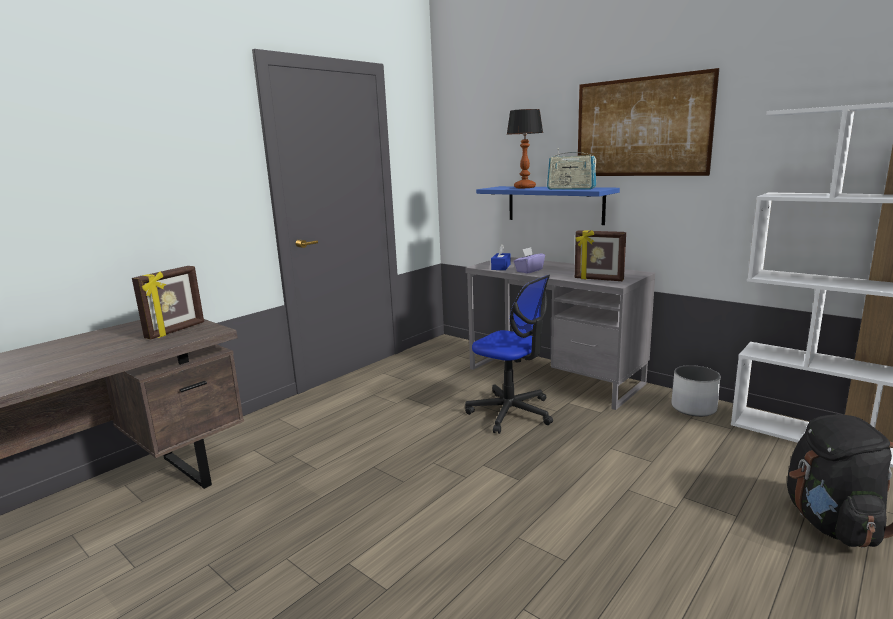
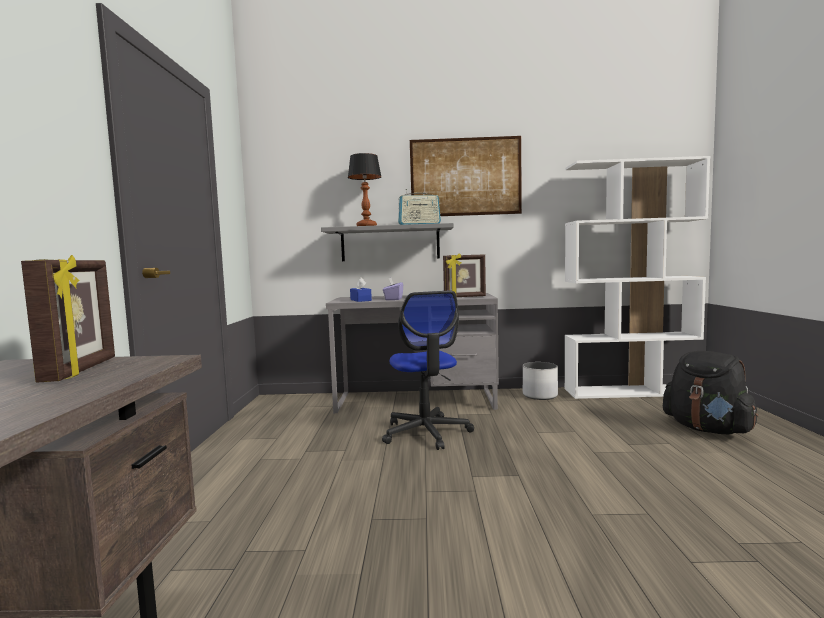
camera: 40 degrees left, 10 degrees down
(511, 412) = (426, 433): office chair -> office chair turned 75 degrees clockwise
(554, 204) = (390, 243): blue shelf -> grey shelf

